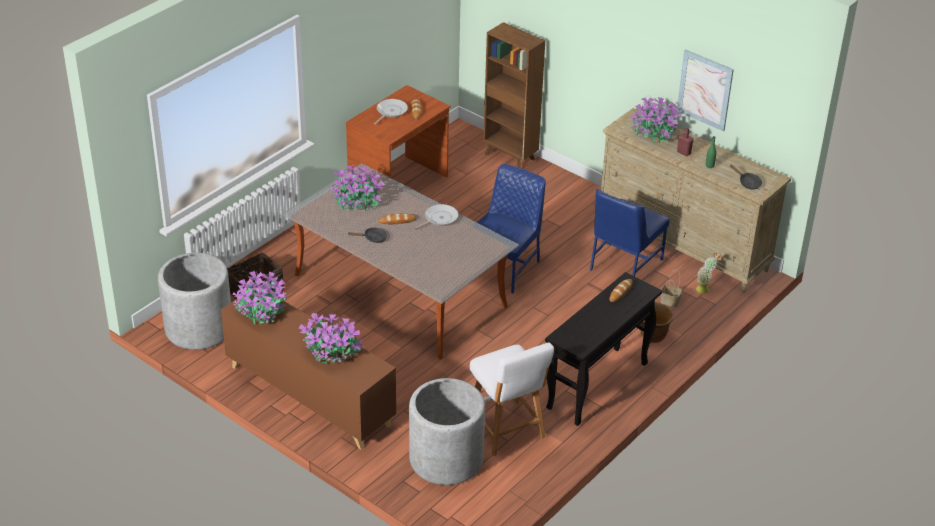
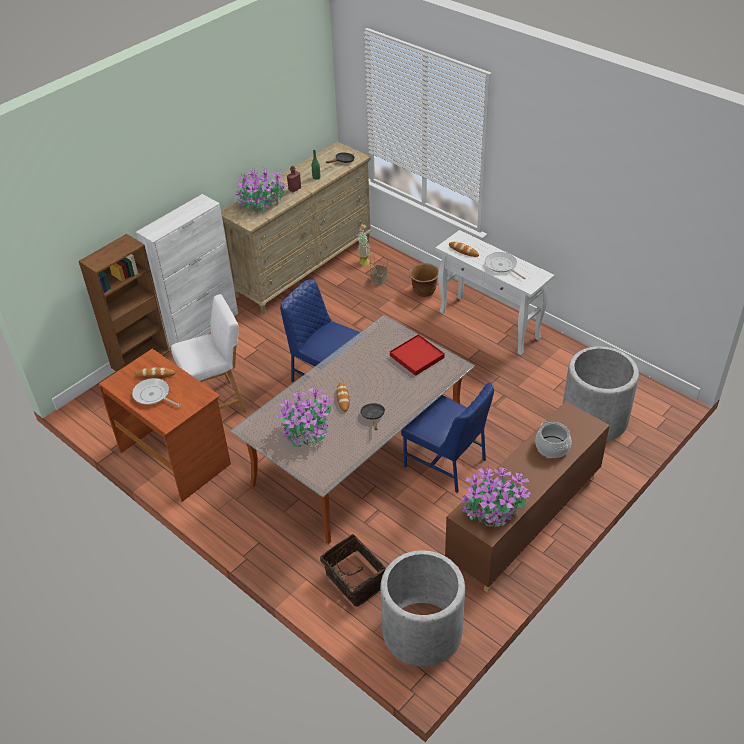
camera: 85 degrees left, 5 degrees up
(332, 353) = (552, 447): potted plant -> cooking pot
(439, 218) = (340, 367): frying pan -> frying pan (502, 266)
(454, 265) = (417, 356): none -> red tray
(507, 431) = (552, 379): white stool -> white stool (217, 402)
(574, 184) = (201, 327): none -> white cabinet
(597, 386) = (490, 325): black console table -> white console table
(624, 265) = (328, 302): blue chair -> blue chair (446, 463)
(705, 90) = (263, 137): picture -> none

